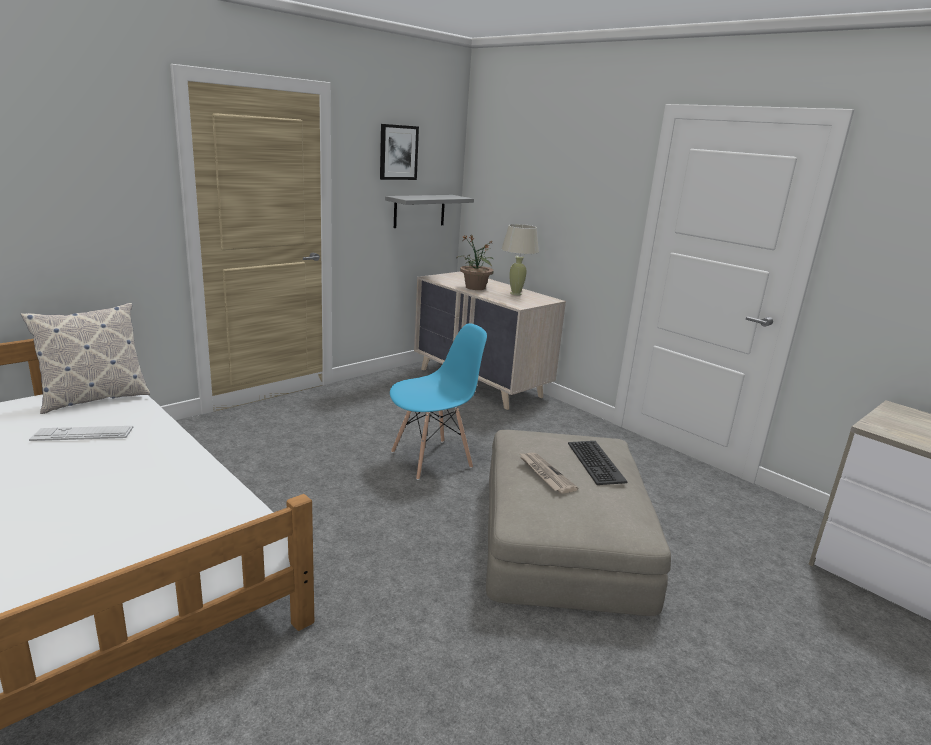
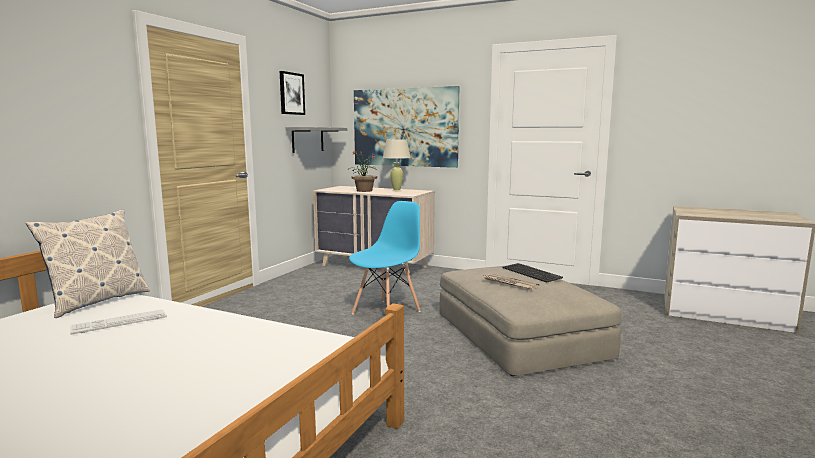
camera: 20 degrees left, 10 degrees down
(541, 208) = (404, 127): none -> picture

